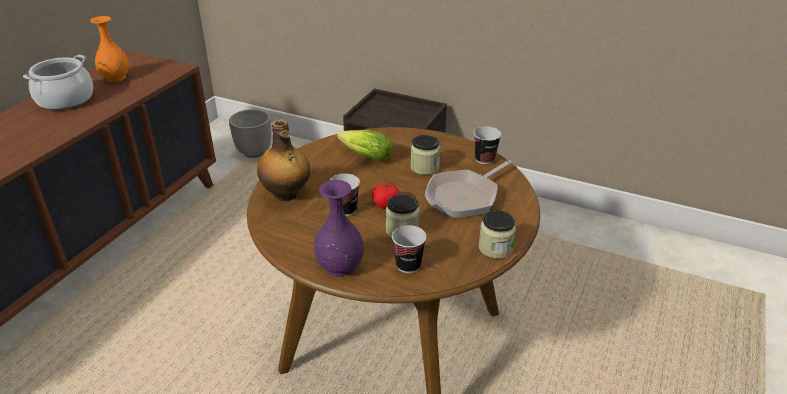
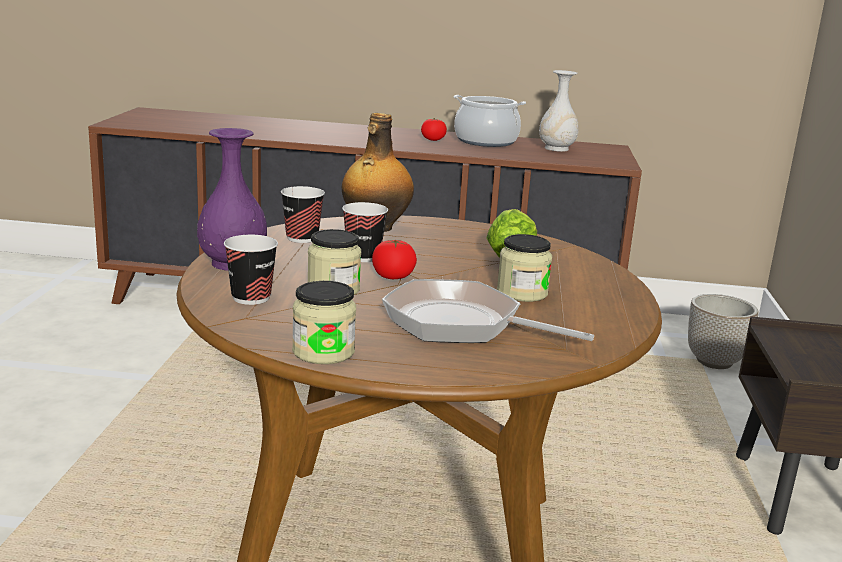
camera: 70 degrees right, 15 degrees down
(36, 121) = (433, 139): none -> tomato
(116, 78) = (557, 149): orange vase -> white vase
(485, 159) = (601, 334): cup -> cup (302, 238)

